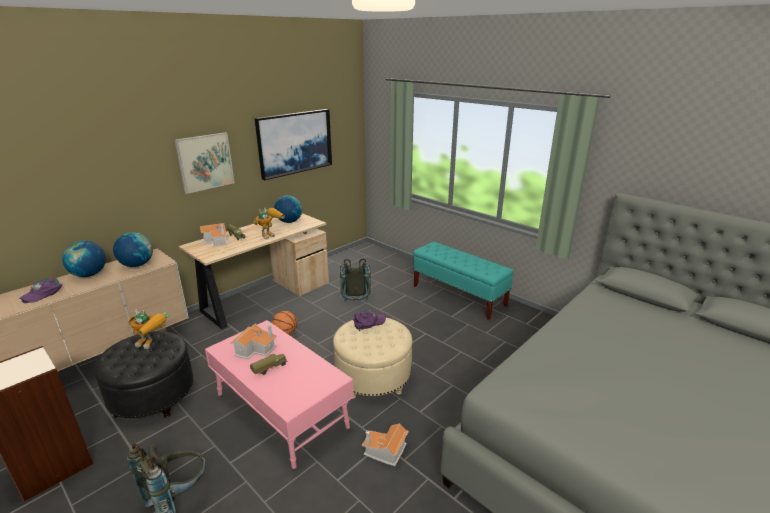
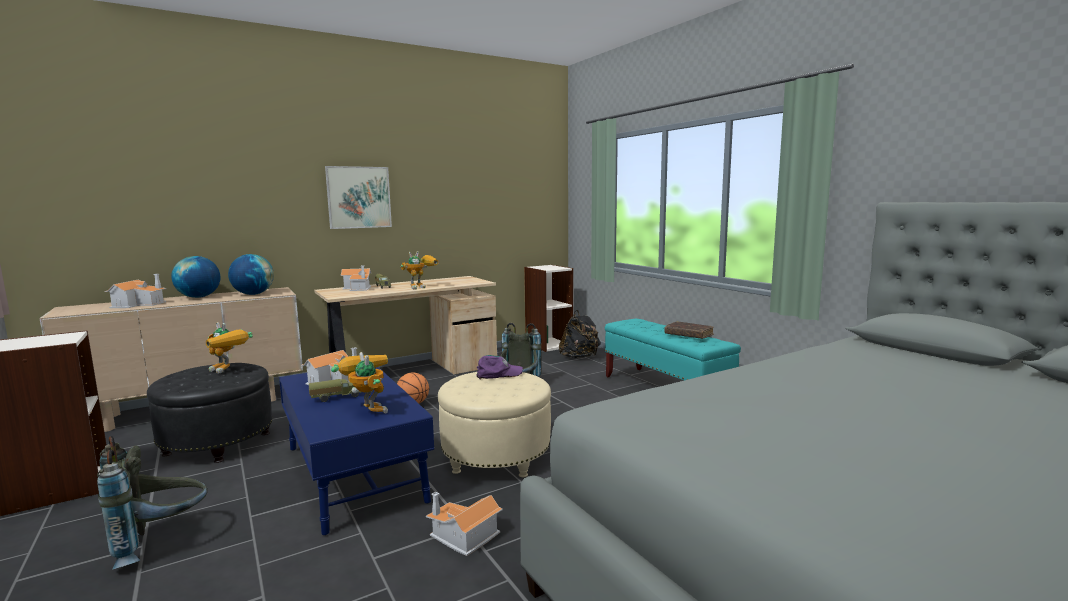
camera: 15 degrees right, 15 degrees down
(43, 293) = (139, 304): purple cap -> toy house
(280, 410) = (353, 473): pink coffee table -> blue coffee table
(289, 222) = (453, 281): globe -> none
(294, 143) = (473, 193): picture -> none
(302, 379) = (366, 409): none -> toy robot
(356, 253) = (548, 345): none -> bookcase
(386, 266) = (580, 357): none -> black backpack
(478, 262) = (688, 335): none -> brown book

